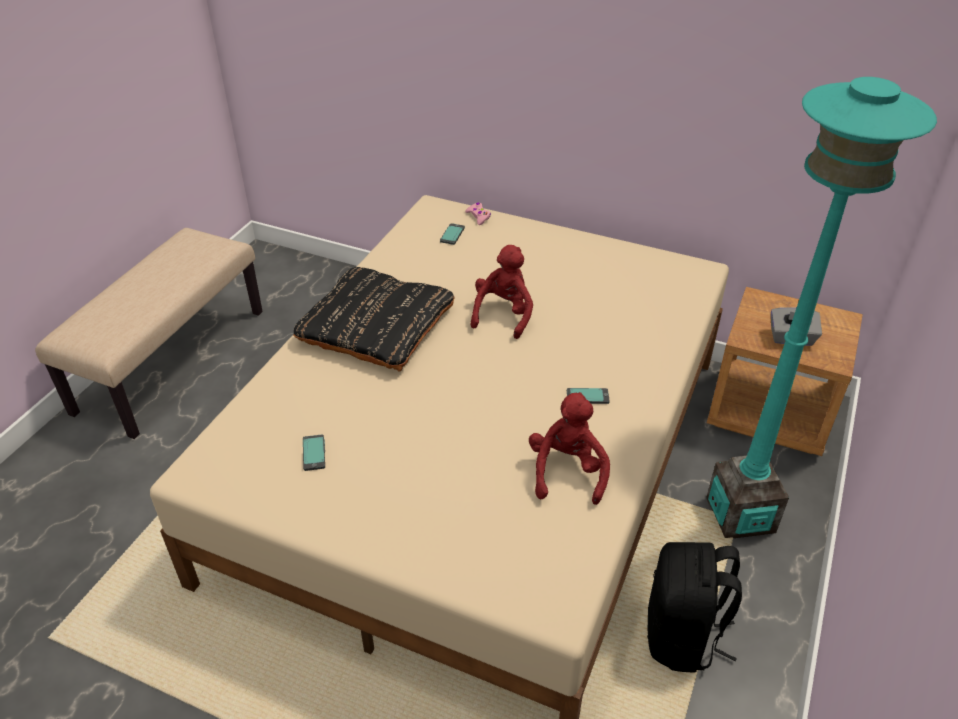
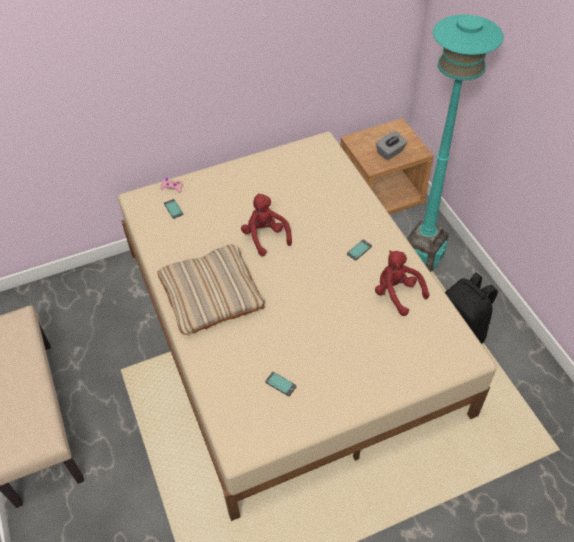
camera: 45 degrees left, 10 degrees up
(376, 326) = (211, 293): black pillow -> beige pillow

